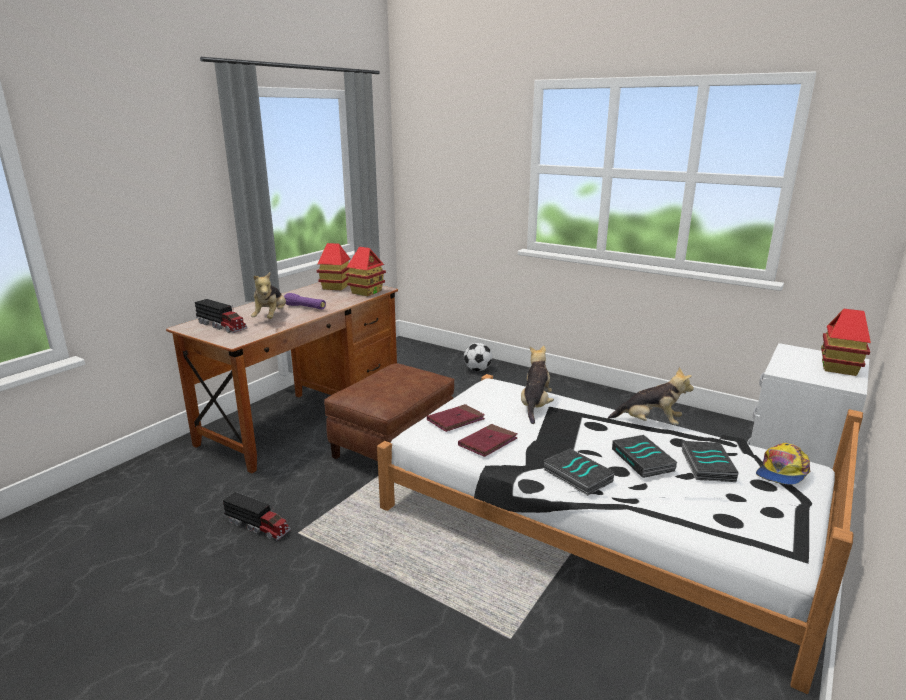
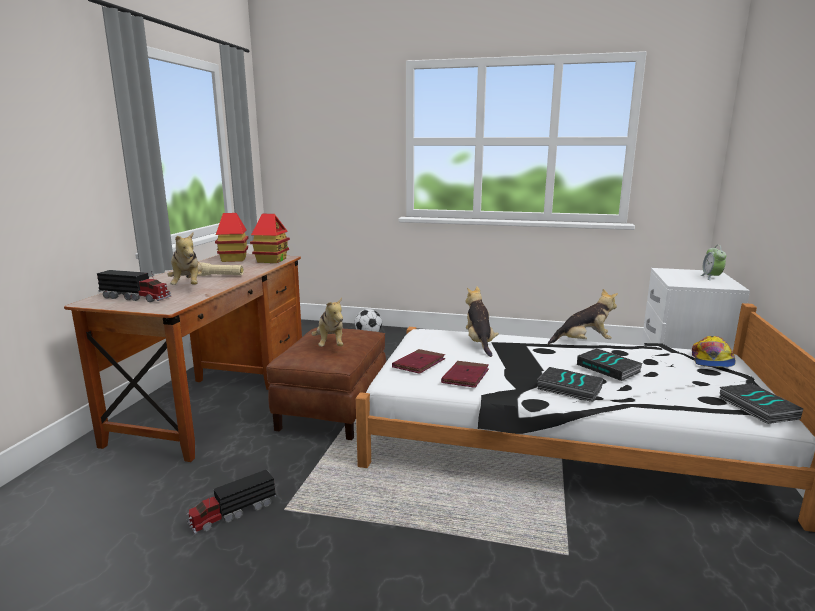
camera: 20 degrees left, 5 degrees down
(258, 526) = (232, 513): toy truck -> toy truck turned 135 degrees clockwise
(305, 307) = (219, 276): purple flashlight -> beige flashlight
(389, 386) = (330, 345): none -> plush toy
(706, 465) = (657, 364): book -> book (756, 407)
(839, 368) = (711, 277): toy house -> alarm clock

